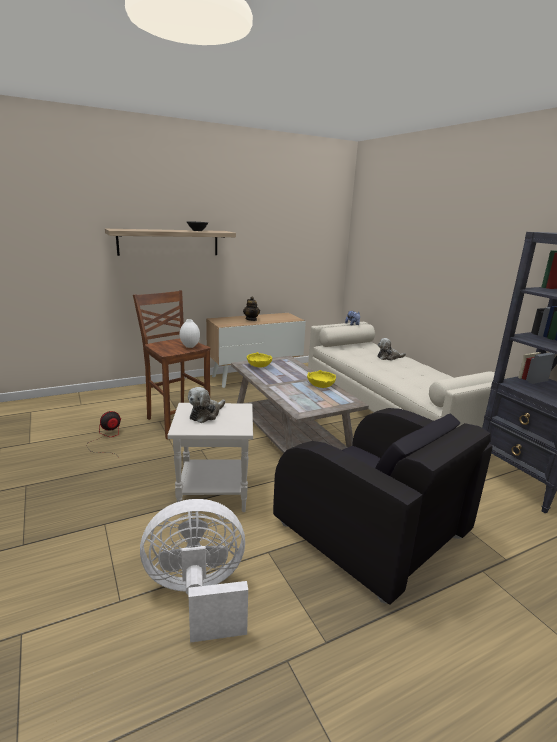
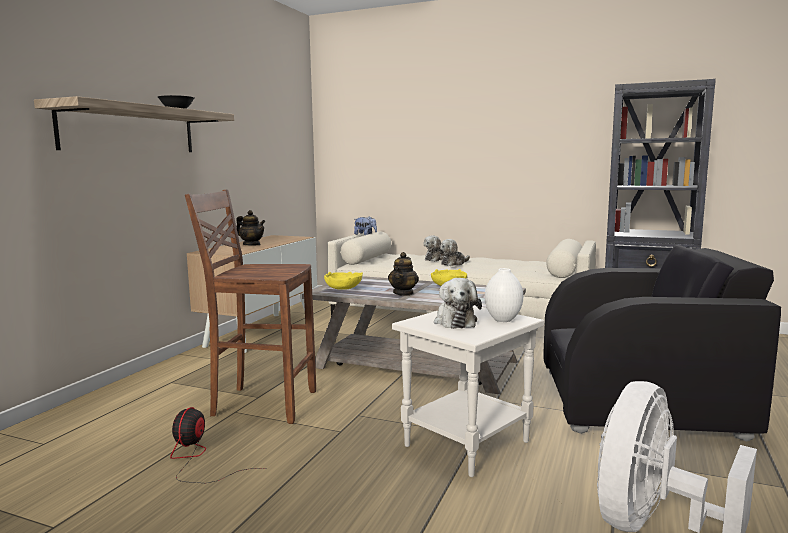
camera: 40 degrees left, 10 degrees down
(190, 346) = (283, 267): white vase -> white vase (503, 319)
(280, 381) = (403, 293): none -> teapot
(391, 365) = (454, 263): none -> plush toy

